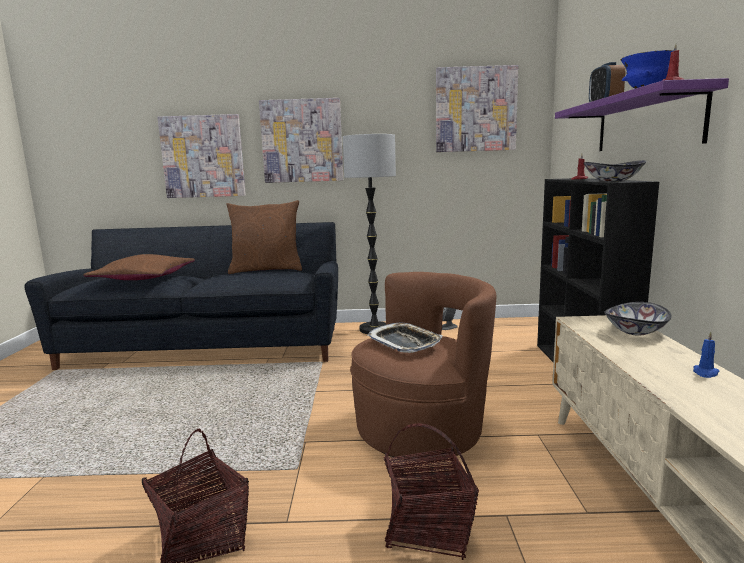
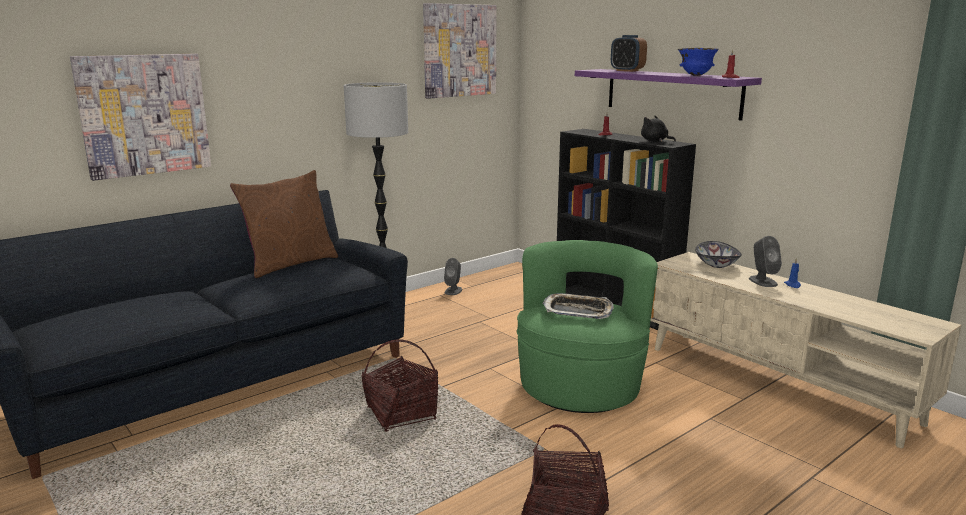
camera: 40 degrees left, 5 degrees up
(144, 278) = (146, 307): brown pillow -> none
(302, 141) = (281, 89): picture -> none
(421, 429) = (580, 386): brown armchair -> green armchair
(429, 529) = (685, 445): basket -> basket (401, 414)
(613, 181) = (655, 141): bowl -> black plush toy
(664, 359) = (762, 281): none -> grey speaker

